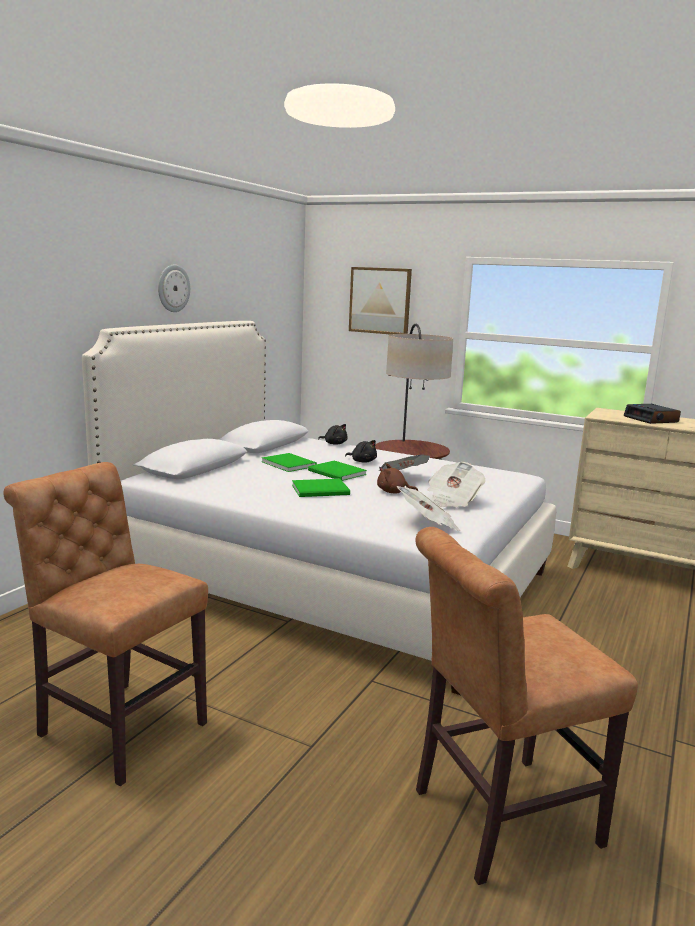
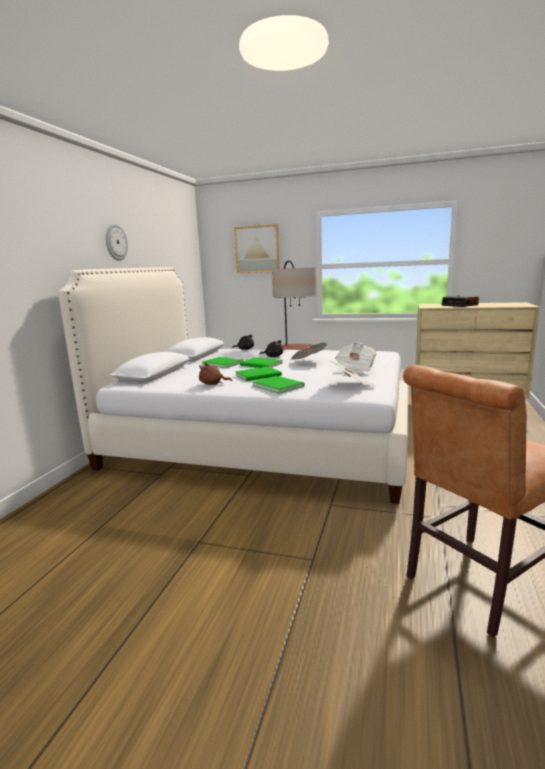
camera: 10 degrees left, 0 degrees up
(117, 726) = (152, 575): brown chair -> none
(334, 510) = (278, 385): none -> green book
(393, 492) = (310, 370): brown plush toy -> brown plush toy (213, 384)

